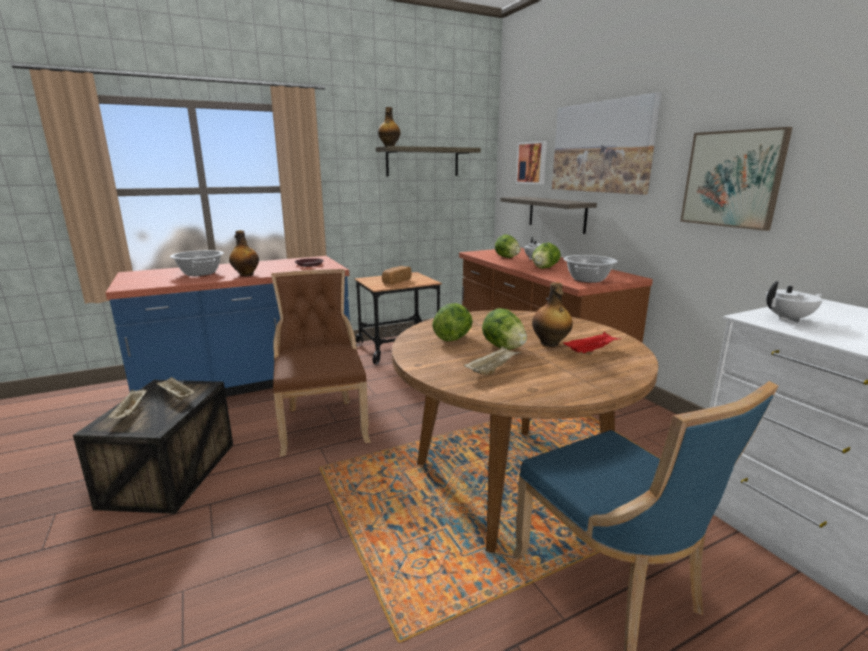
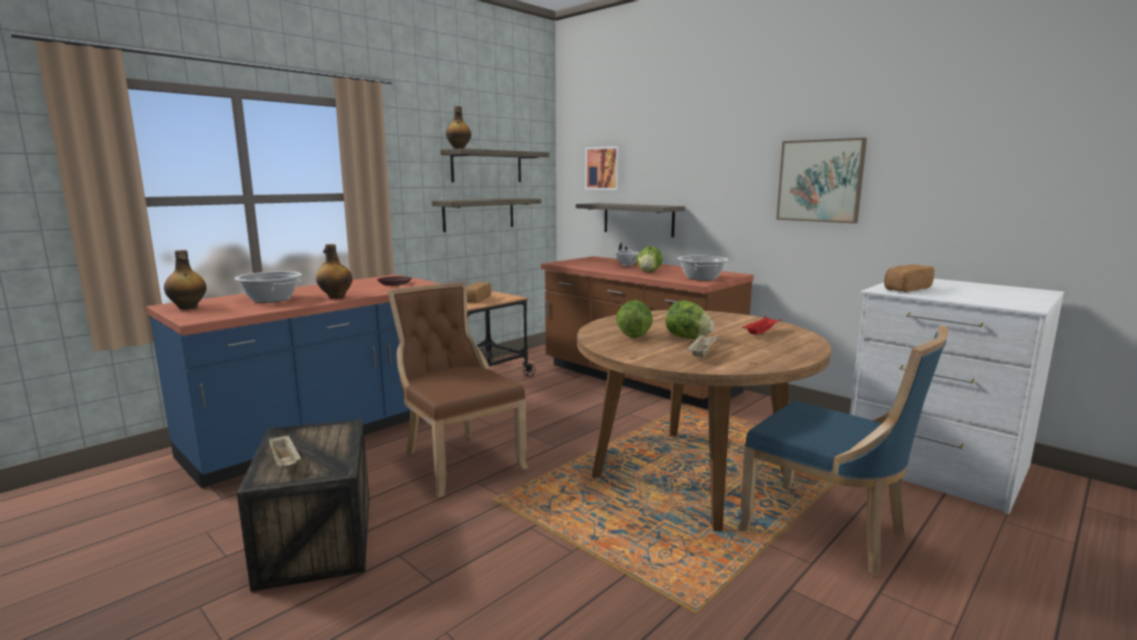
camera: 20 degrees left, 5 degrees down
(176, 396) = (322, 439): beige tray -> none
(413, 205) = (479, 214): none -> shelf
(507, 257) = (598, 265): lettuce -> none
(550, 344) = (722, 331): bottle -> bottle (188, 307)
(601, 147) = (686, 153): picture -> none
(789, 319) = (906, 289): white teapot -> bread

